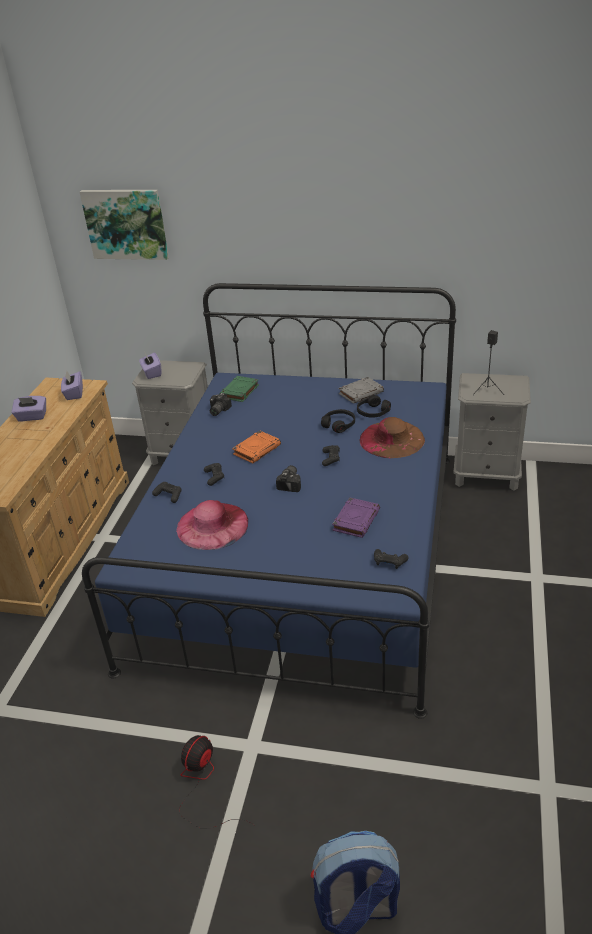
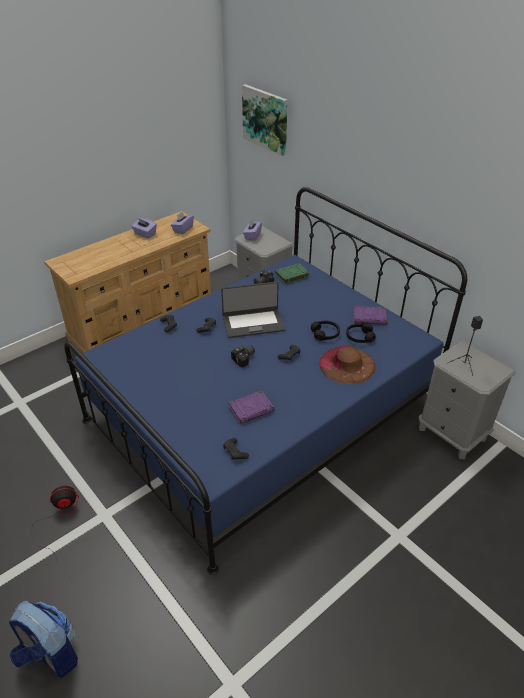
camera: 35 degrees right, 5 degrees up
(212, 525) = (168, 360): pink hat -> none
(257, 449) = (253, 323): orange book -> laptop
(361, 393) = (370, 317): grey book -> purple book

